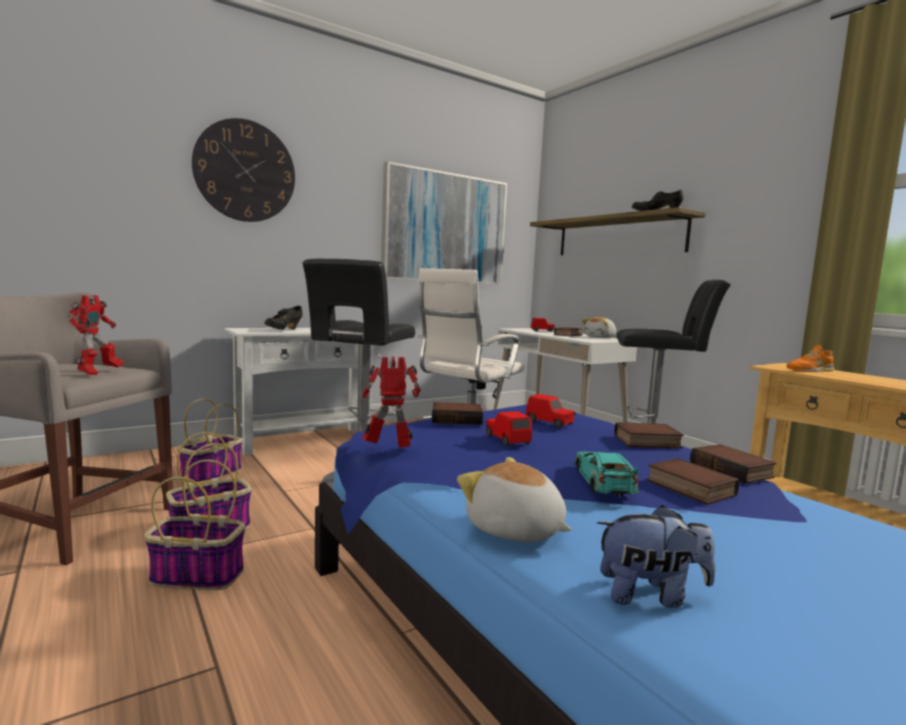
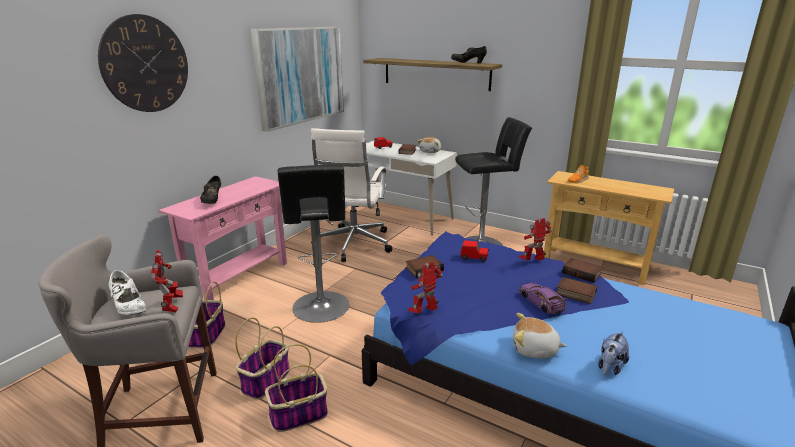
camera: 25 degrees left, 15 degrees up
(62, 367) = (129, 308): none -> white shoe
(304, 440) = (239, 279): white console table -> pink console table
(507, 440) = (469, 281): red toy car -> none
(603, 481) = (541, 302): turquoise toy car -> purple toy car
(647, 442) = (533, 261): book -> toy robot
(650, 595) = (610, 367): plush toy -> plush toy turned 150 degrees clockwise

